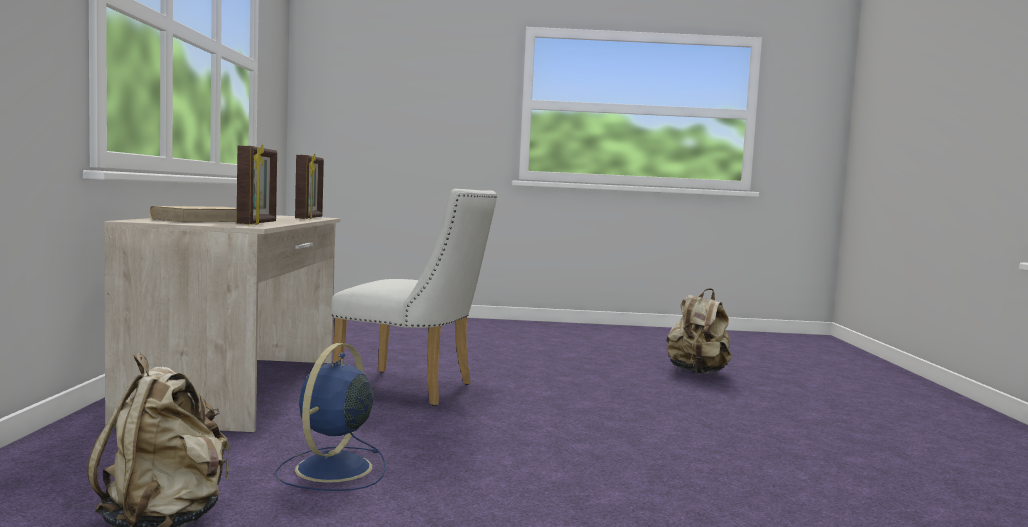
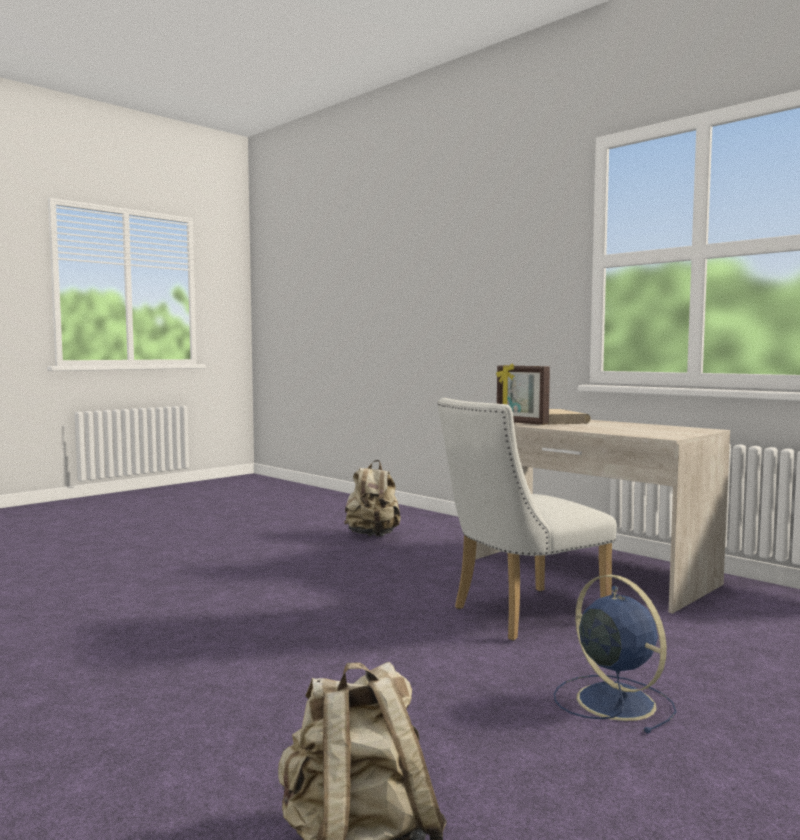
camera: 135 degrees right, 0 degrees up
(310, 218) = (636, 434): picture frame -> none
(332, 470) = (378, 561): blue fan -> blue fan (612, 700)

